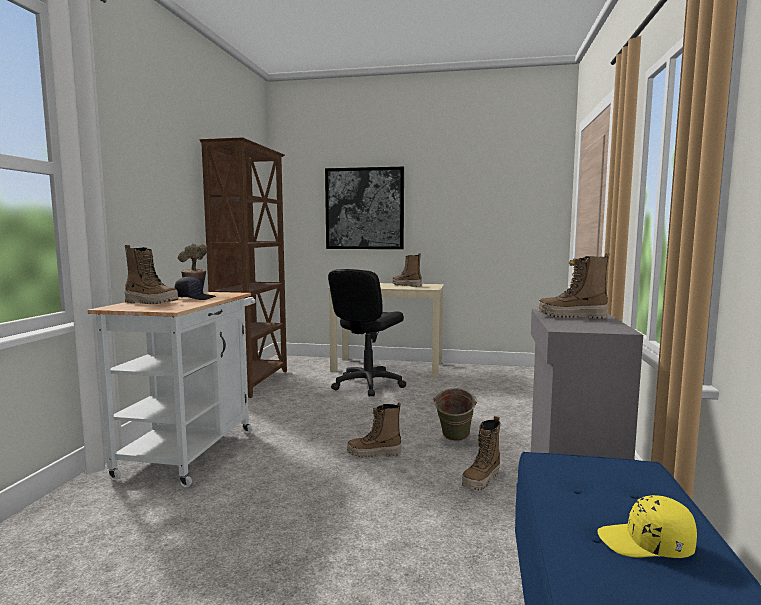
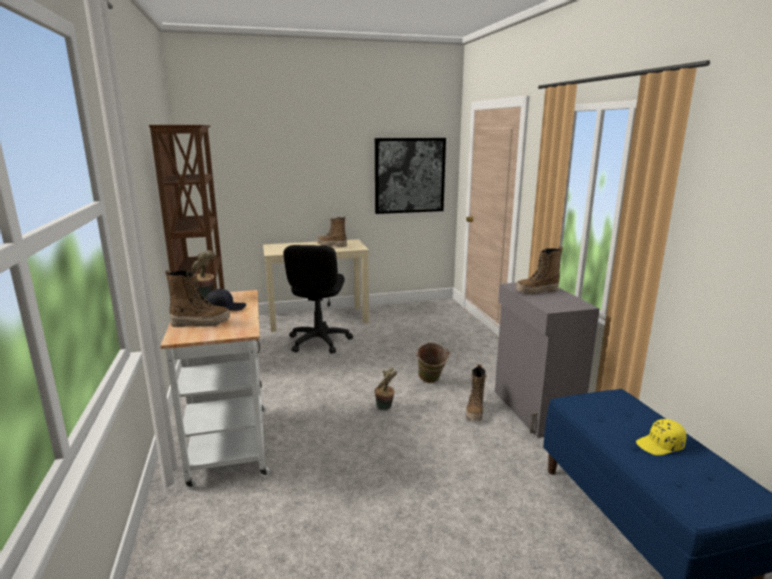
camera: 25 degrees left, 10 degrees up
(364, 208) = (281, 172): picture -> picture (409, 175)
(374, 454) = (385, 408): boot -> potted plant

